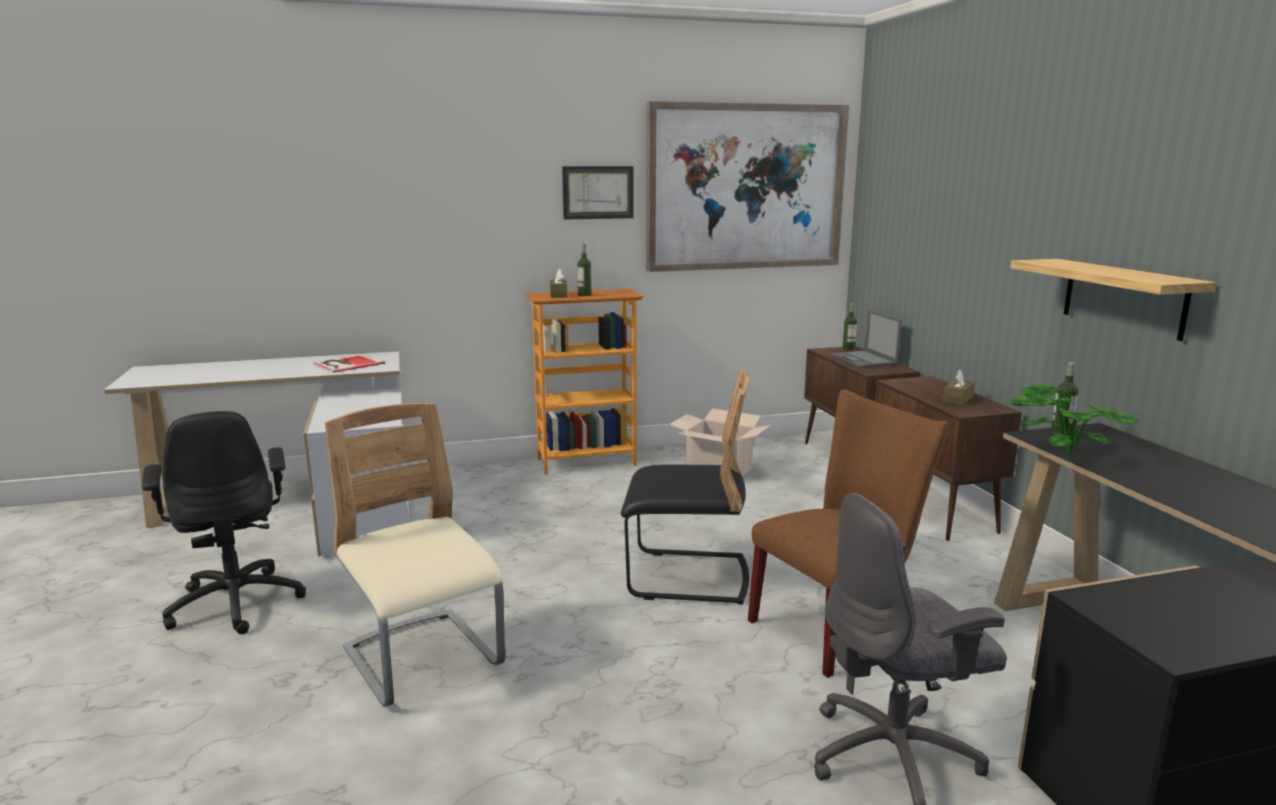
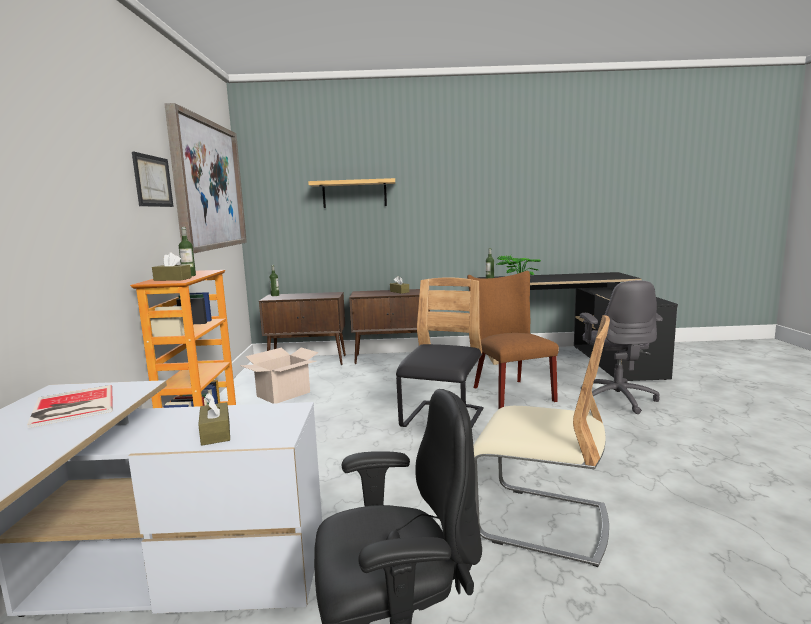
camera: 75 degrees left, 5 degrees down
(342, 411) = (216, 433): none -> brown tissue box
(423, 659) = (542, 522): beige chair -> beige chair turned 135 degrees counterclockwise
(864, 360) = (304, 295): laptop -> none
(1123, 298) = (473, 222): shelf -> shelf (354, 194)

